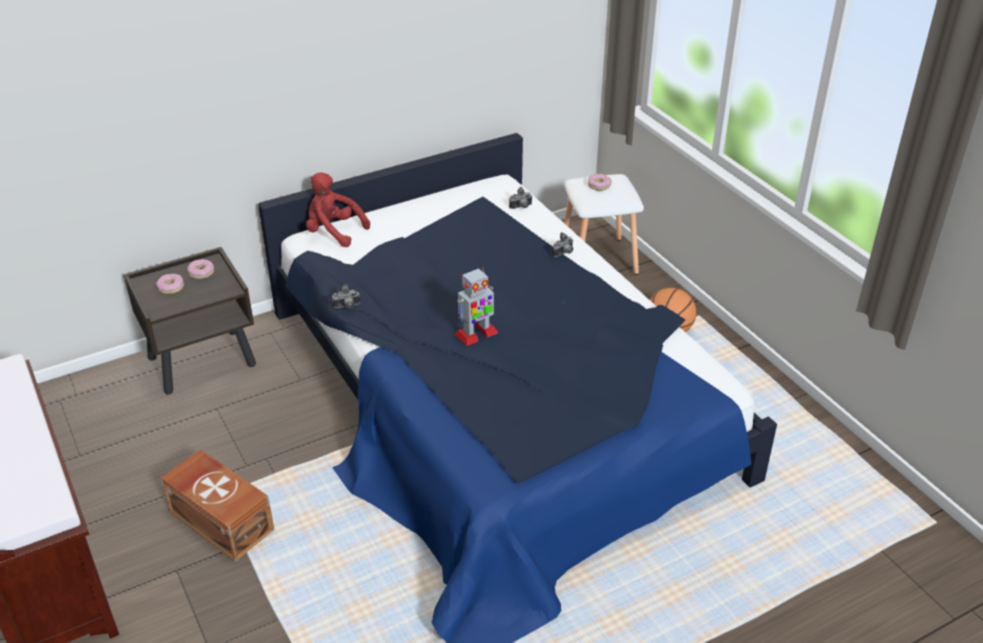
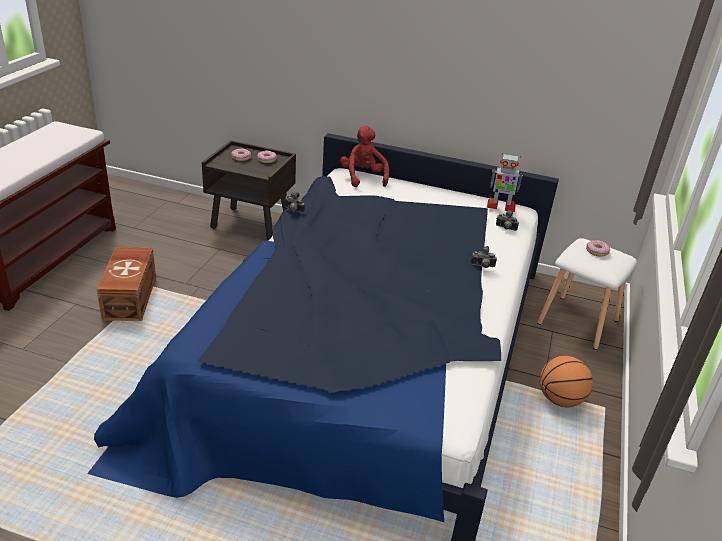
camera: 45 degrees right, 5 degrees down
(476, 333) = (333, 267): toy robot -> toy robot (500, 206)

